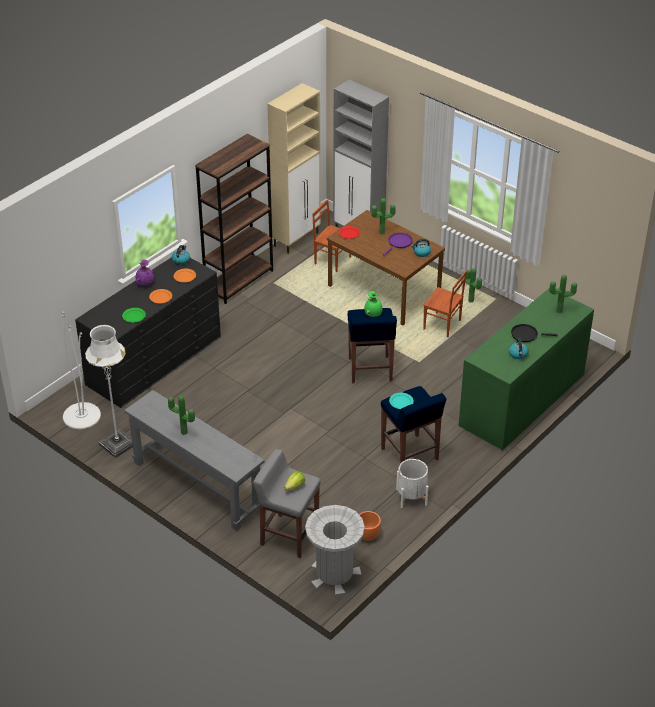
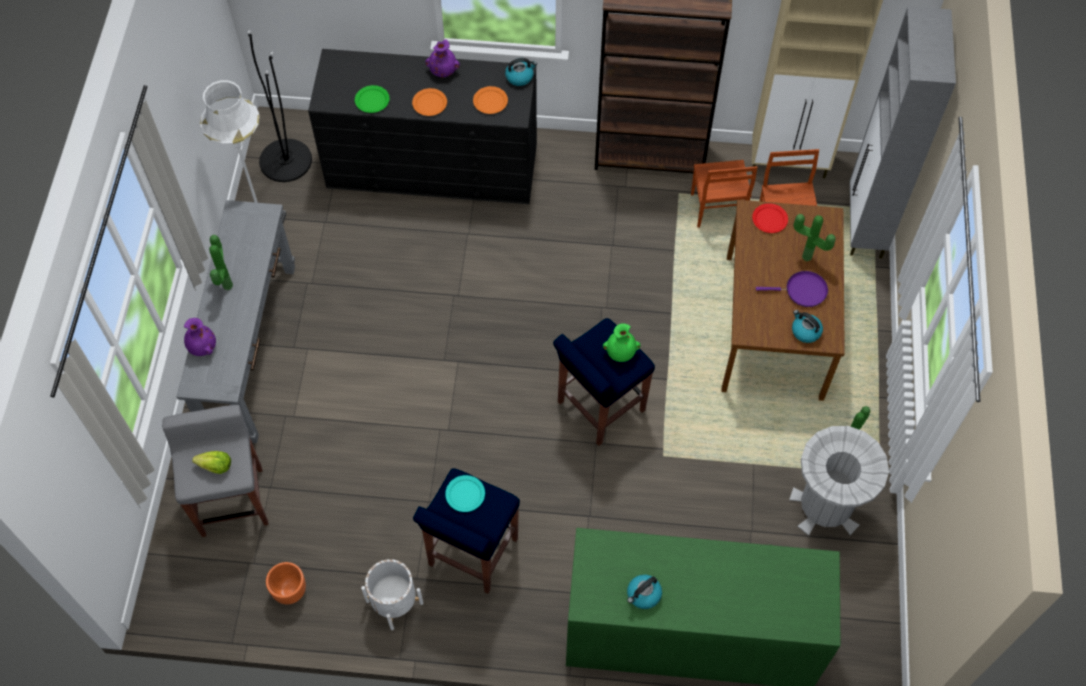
camera: 55 degrees right, 20 degrees up
(81, 416) = (285, 160): white floor lamp -> black floor lamp
(214, 459) = (202, 347): none -> purple vase
(334, 574) = (199, 593): grey trash can -> grey trash can (825, 505)
(442, 325) = (763, 440): brown chair -> brown chair (716, 209)
(526, 335) = (698, 581): black frying pan -> none
(559, 312) = (791, 598): potted plant -> none

